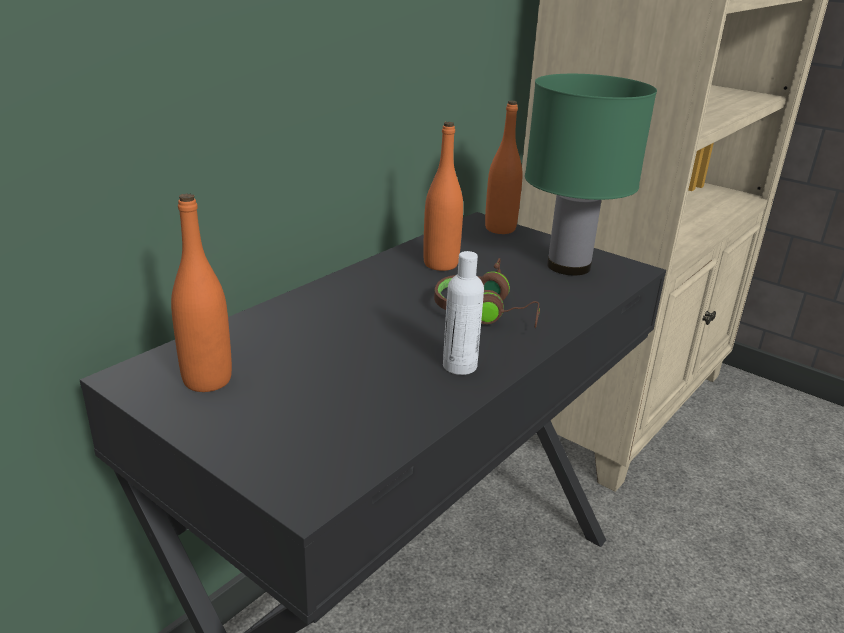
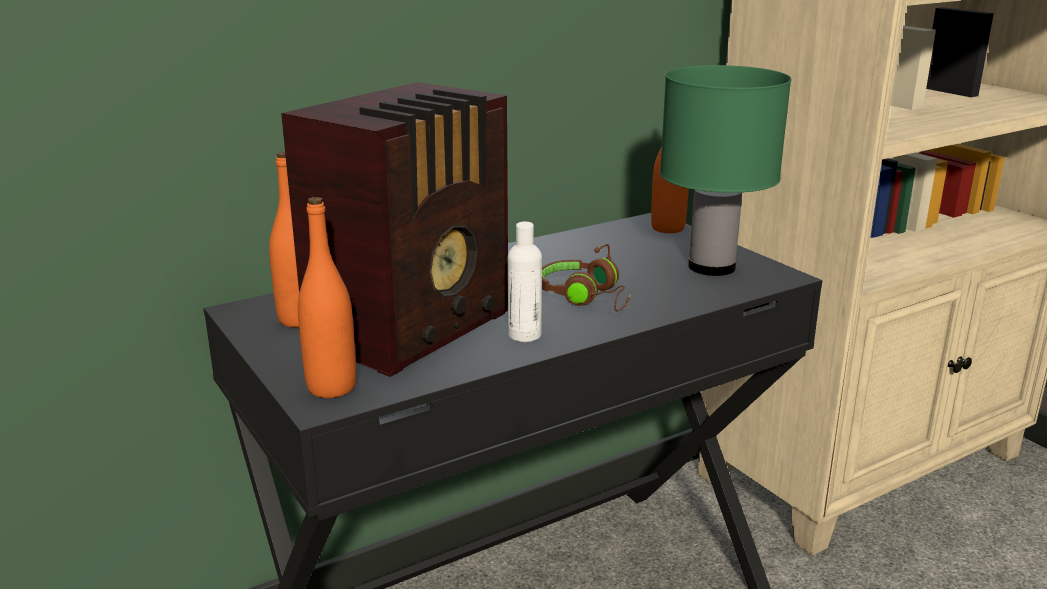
camera: 20 degrees right, 5 degrees down
(344, 373) = (416, 328): none -> radio
(440, 264) = (577, 254): orange bottle -> orange bottle (331, 387)

